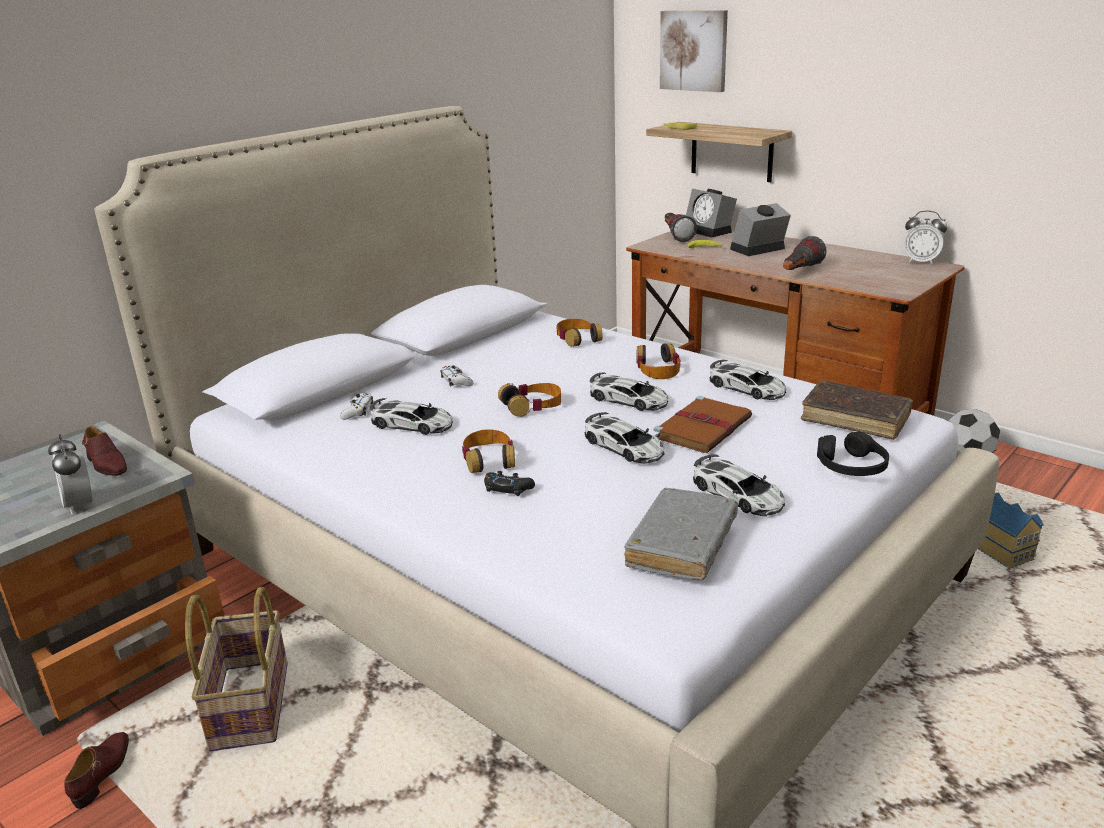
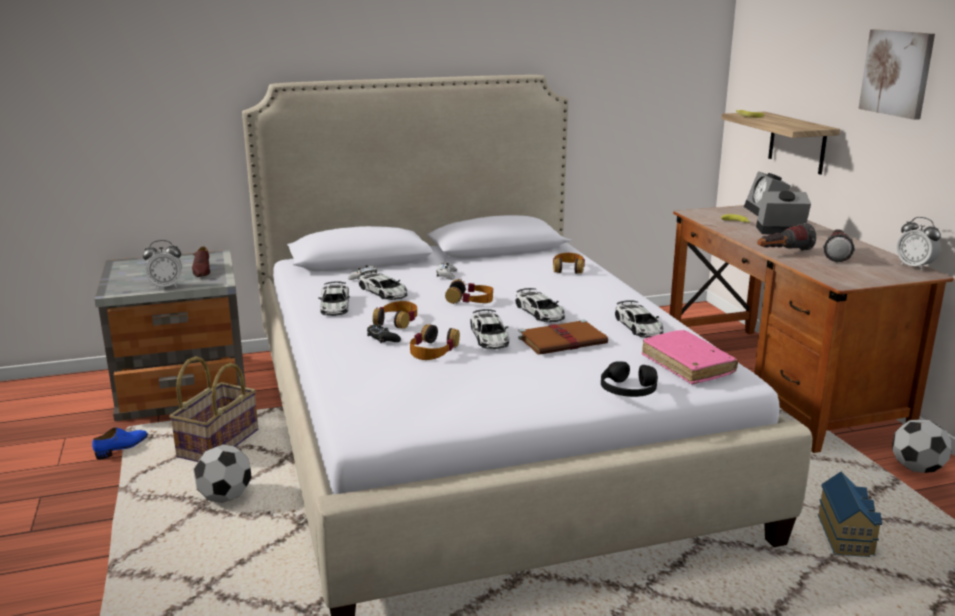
camera: 30 degrees right, 5 degrees down
(80, 505) = (166, 286): alarm clock -> alarm clock turned 105 degrees counterclockwise
(103, 773) = (122, 448): brown shoe -> blue shoe
(346, 781) = (225, 497): none -> football
(658, 369) = (593, 299): headphones -> headphones (433, 350)
(676, 236) = (728, 210): flashlight -> flashlight (836, 254)
(682, 545) = (432, 394): grey book -> none
(694, 50) = (781, 50): picture -> picture (897, 73)
(738, 495) = (518, 382): toy car -> toy car (335, 305)
(855, 419) = (687, 365): brown book -> pink book

